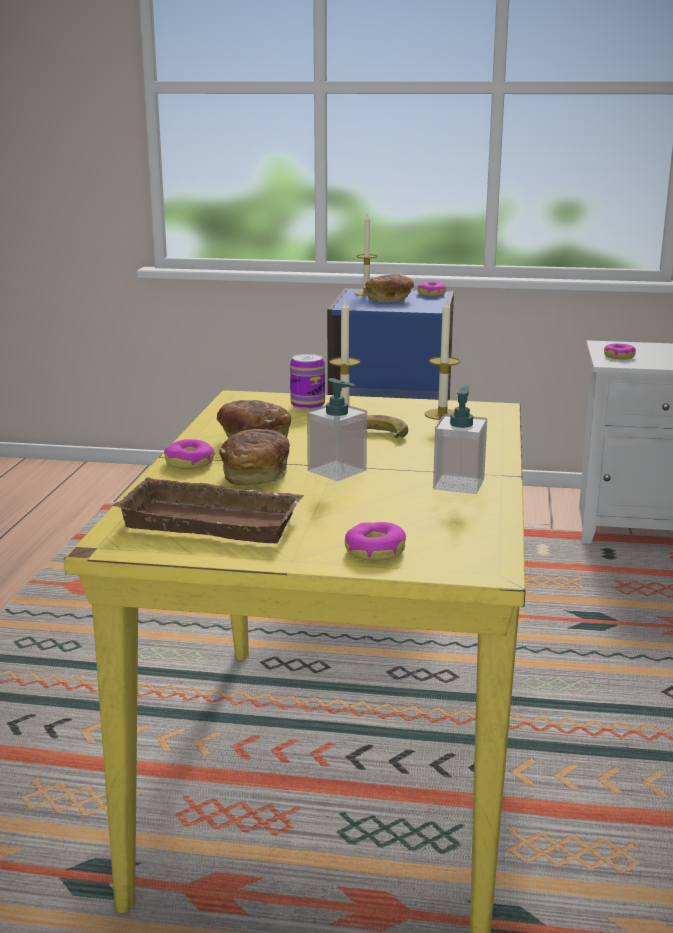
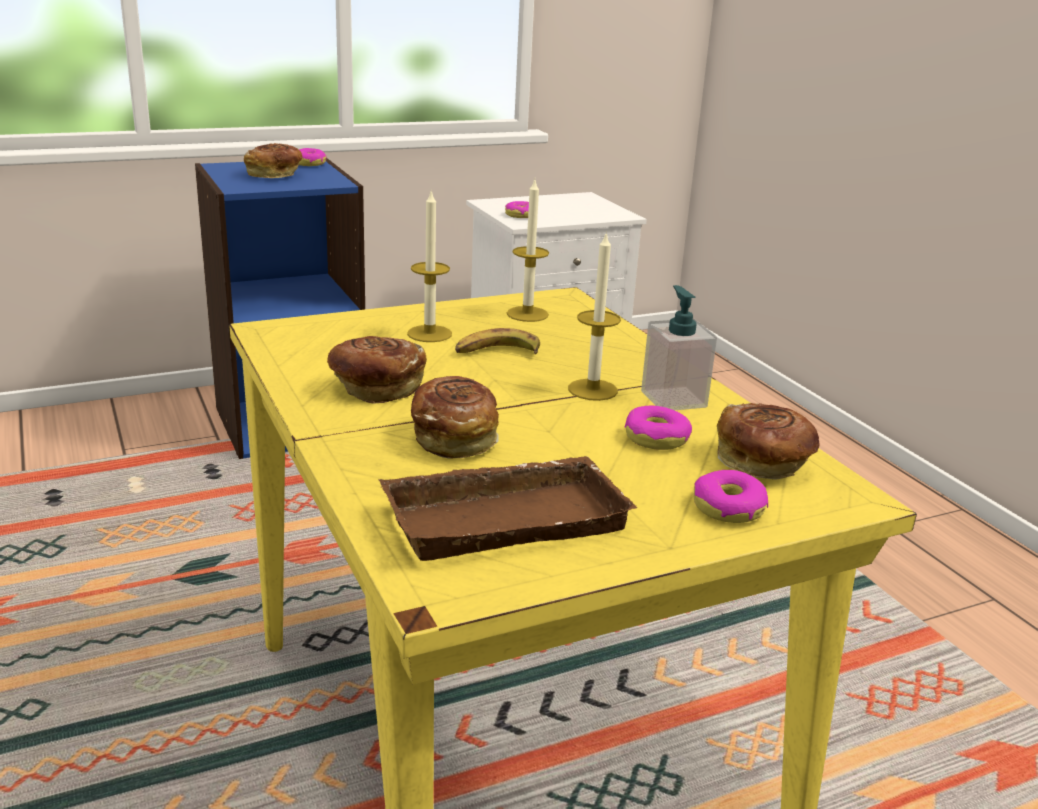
camera: 35 degrees left, 5 degrees up
(189, 462) = (349, 439): donut -> donut (656, 438)
(307, 405) = (368, 327): can -> none
(337, 471) = (533, 411): soap dispenser -> none
(366, 293) = (233, 168): candle -> candle (592, 390)
(453, 534) = (763, 464): none -> bread

